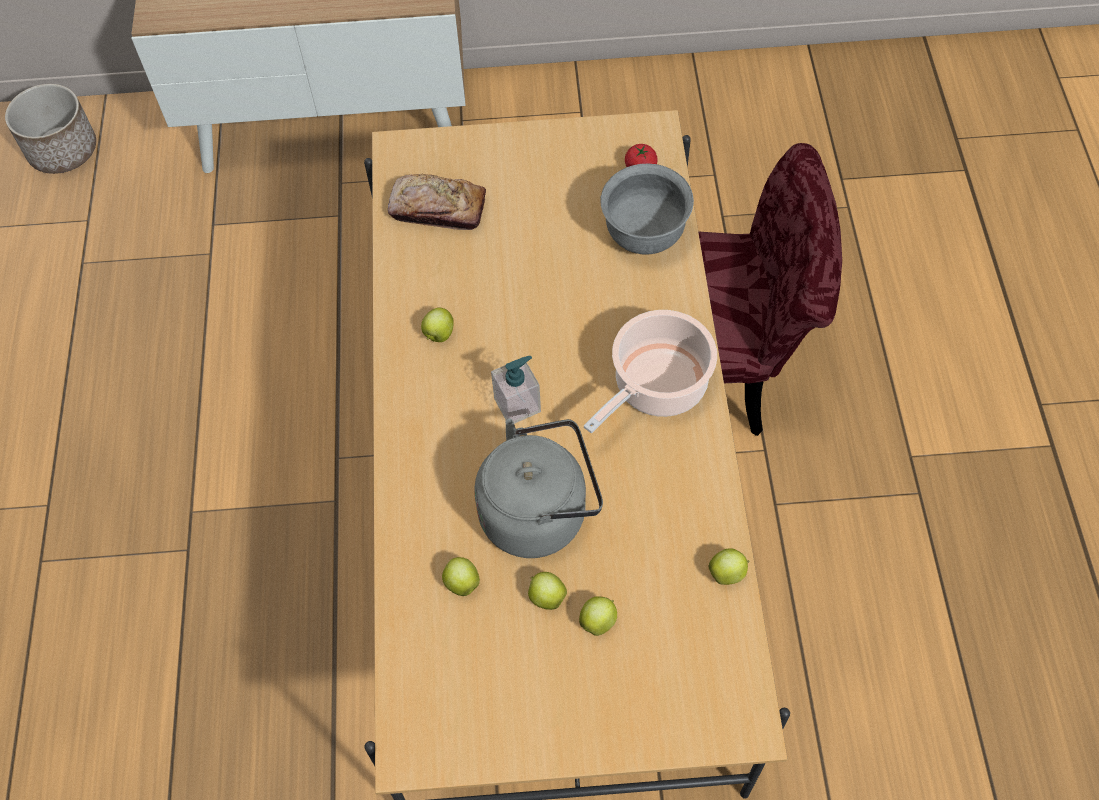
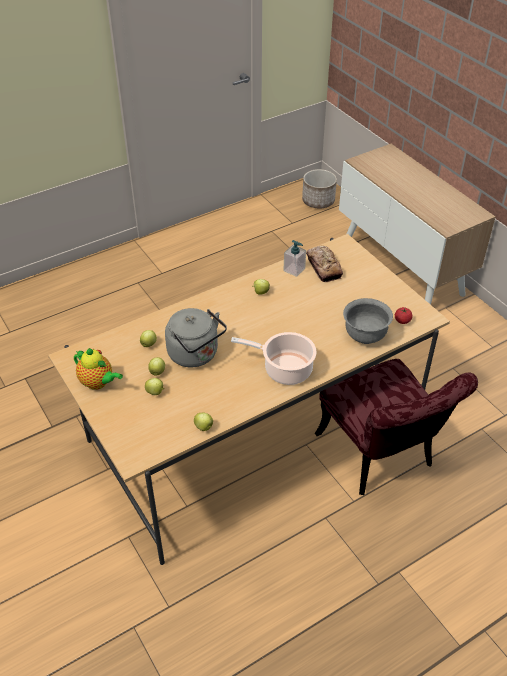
camera: 60 degrees right, 15 degrees down
(516, 718) = (98, 383): none -> teapot
(517, 405) = (243, 328): soap dispenser -> soap dispenser (294, 270)

